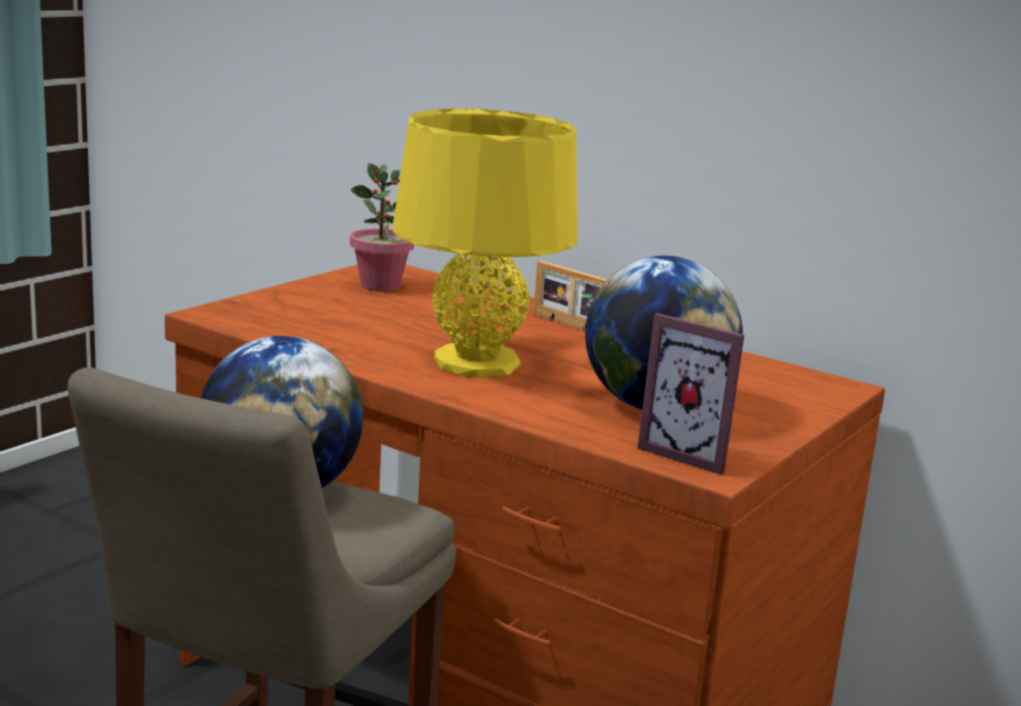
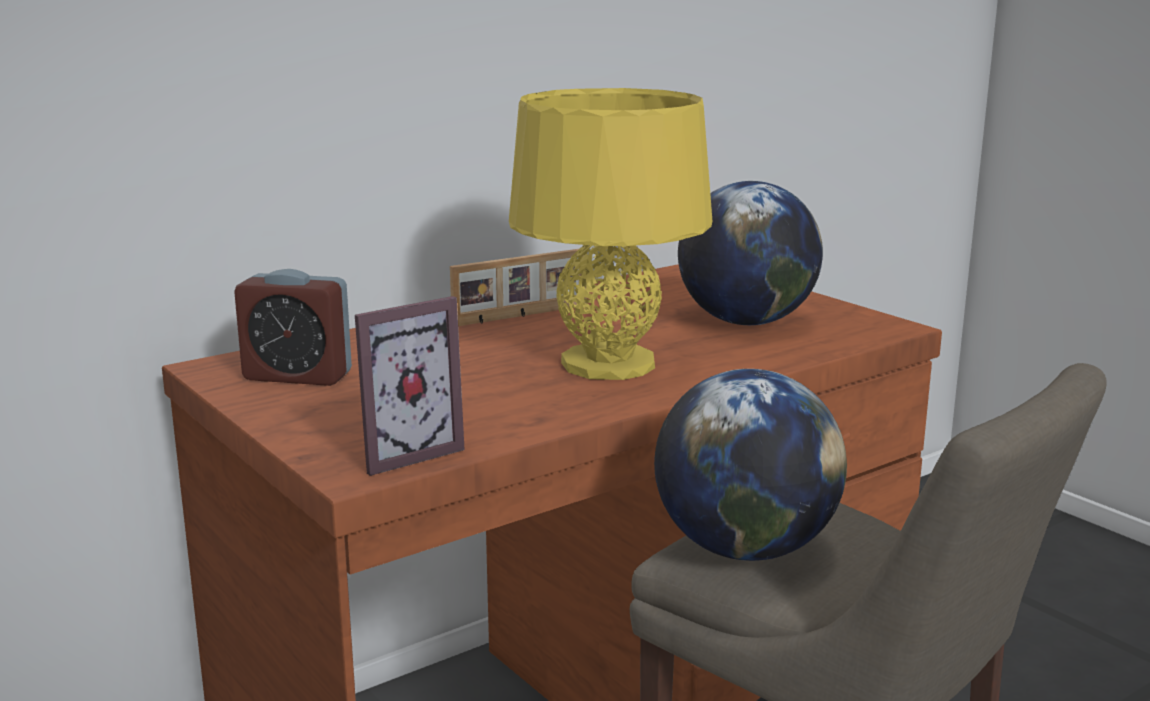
camera: 70 degrees left, 0 degrees up
(380, 286) = (297, 376): potted plant -> alarm clock
(691, 453) = (855, 327): picture frame -> picture frame (403, 452)

